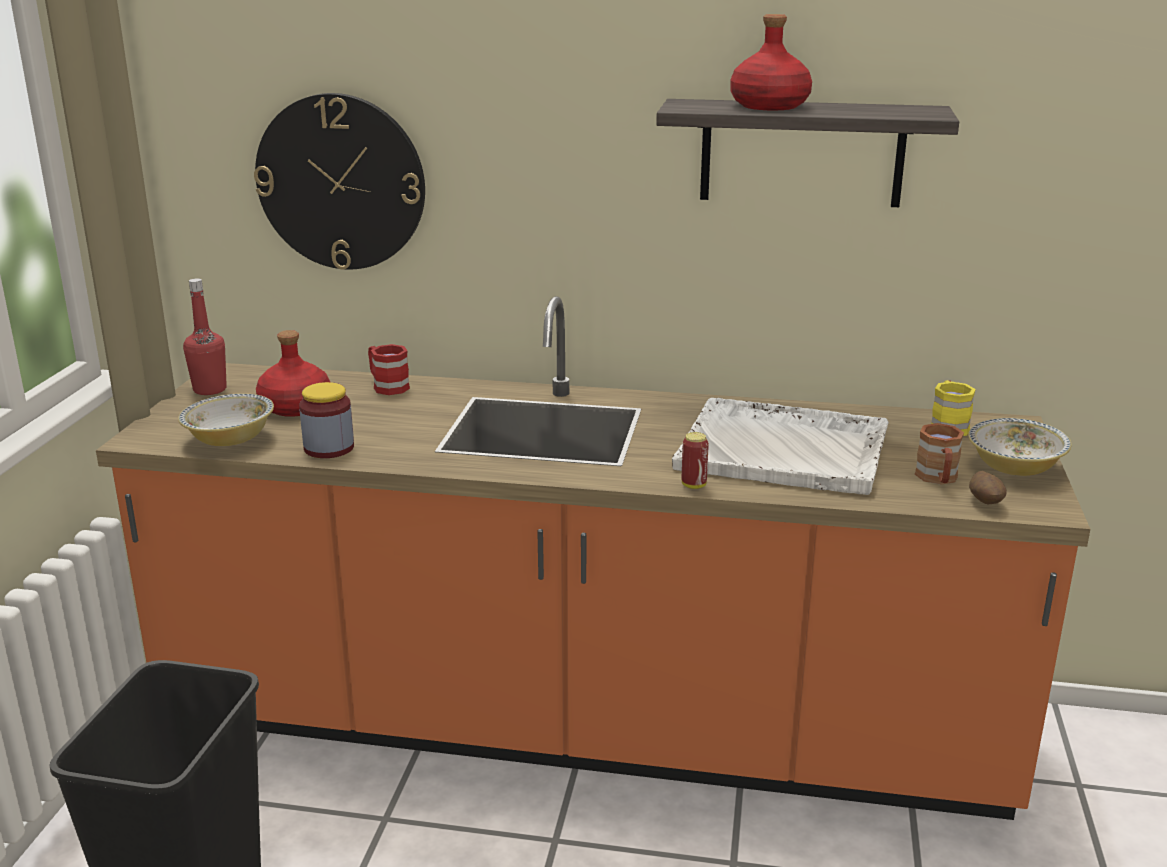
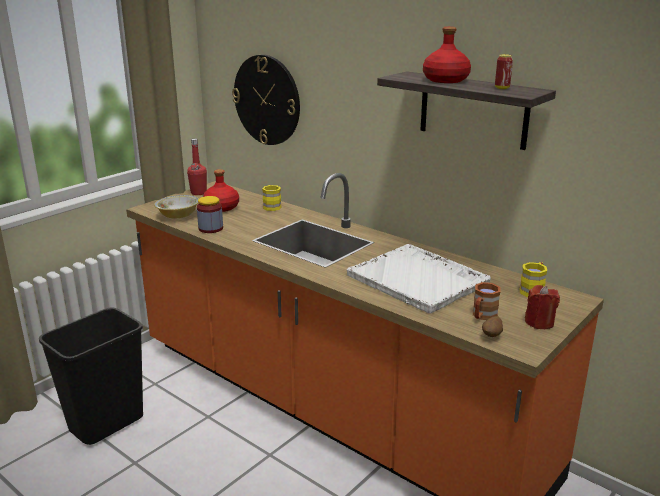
camera: 30 degrees right, 0 degrees up
(387, 386) = (271, 206): red mug -> yellow mug
(693, 485) = (346, 285): can -> can (502, 88)
(1014, 468) = (539, 322): bowl -> red candle

